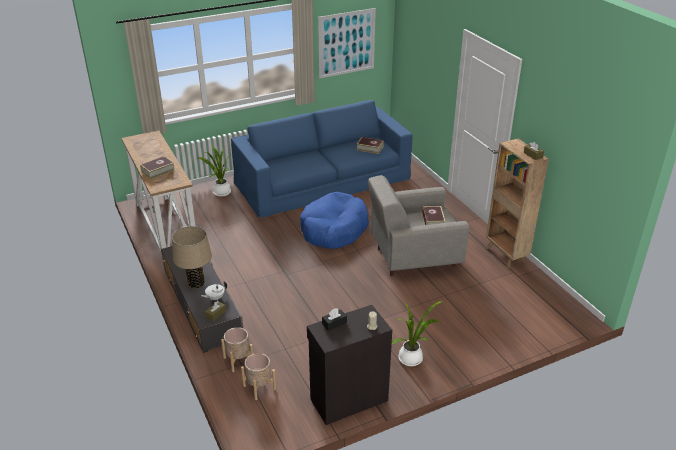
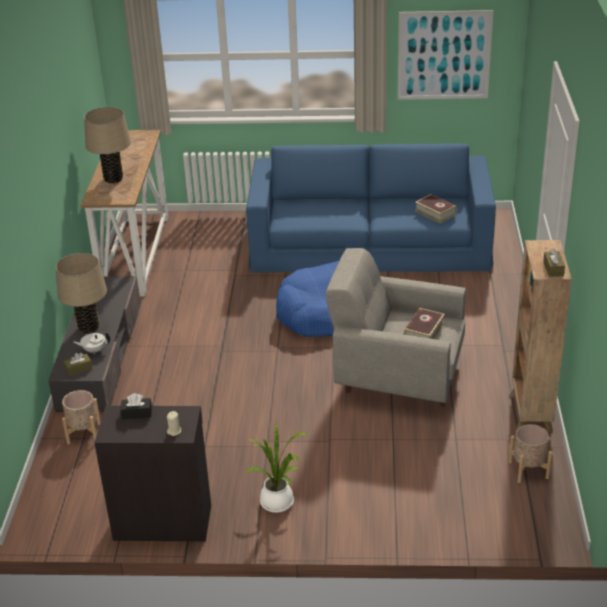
camera: 30 degrees right, 0 degrees up
(158, 171) = (113, 179): book -> beige table lamp
(220, 193) = (231, 229): potted plant -> none
(259, 387) = (80, 471): beige planter -> beige planter (528, 469)

